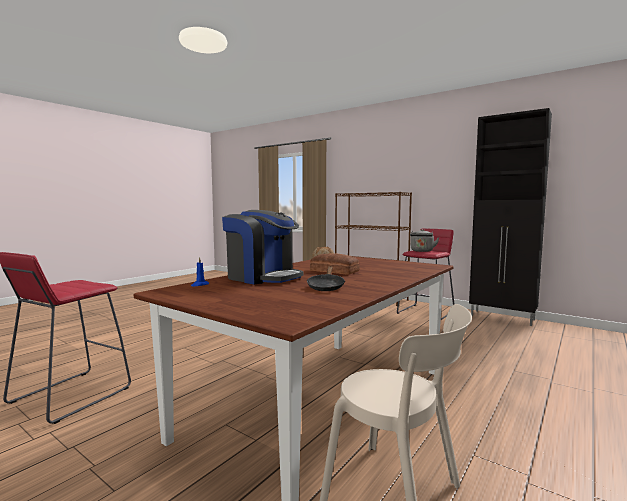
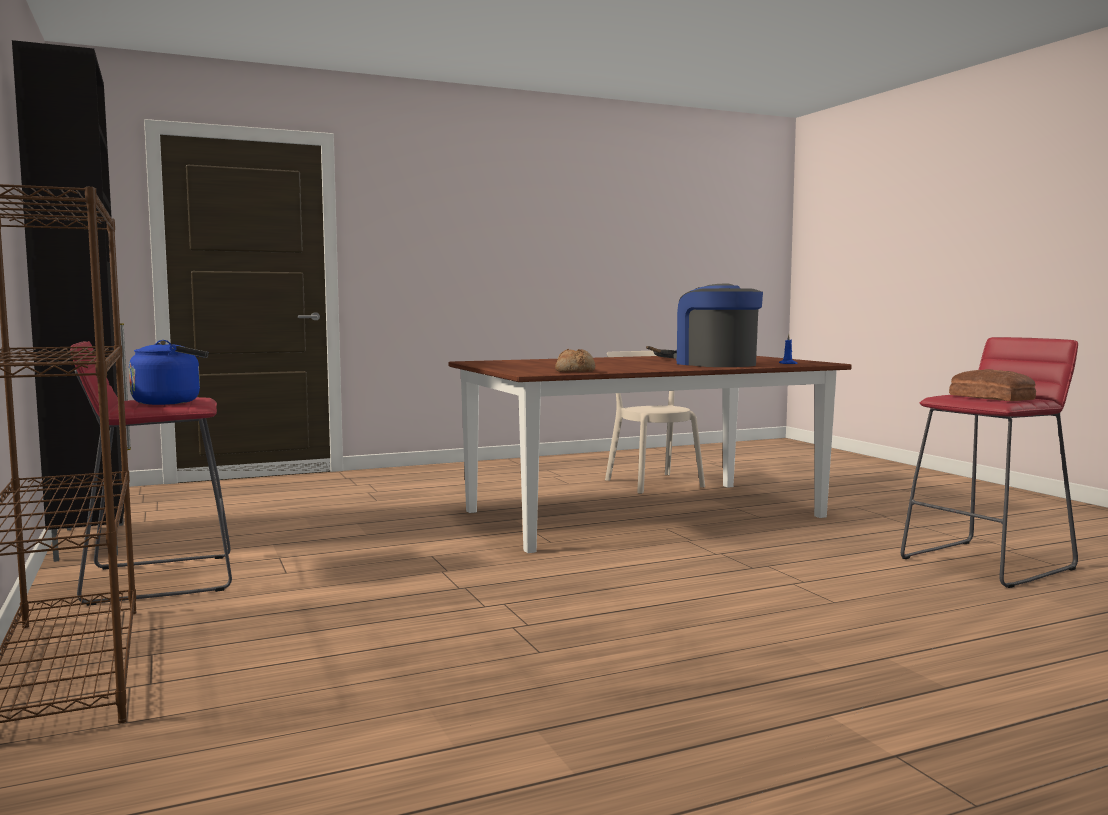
camera: 150 degrees left, 0 degrees up
(334, 271) = (617, 363): bread -> bread (991, 397)
(422, 251) = (171, 402): grey kettle -> blue kettle

